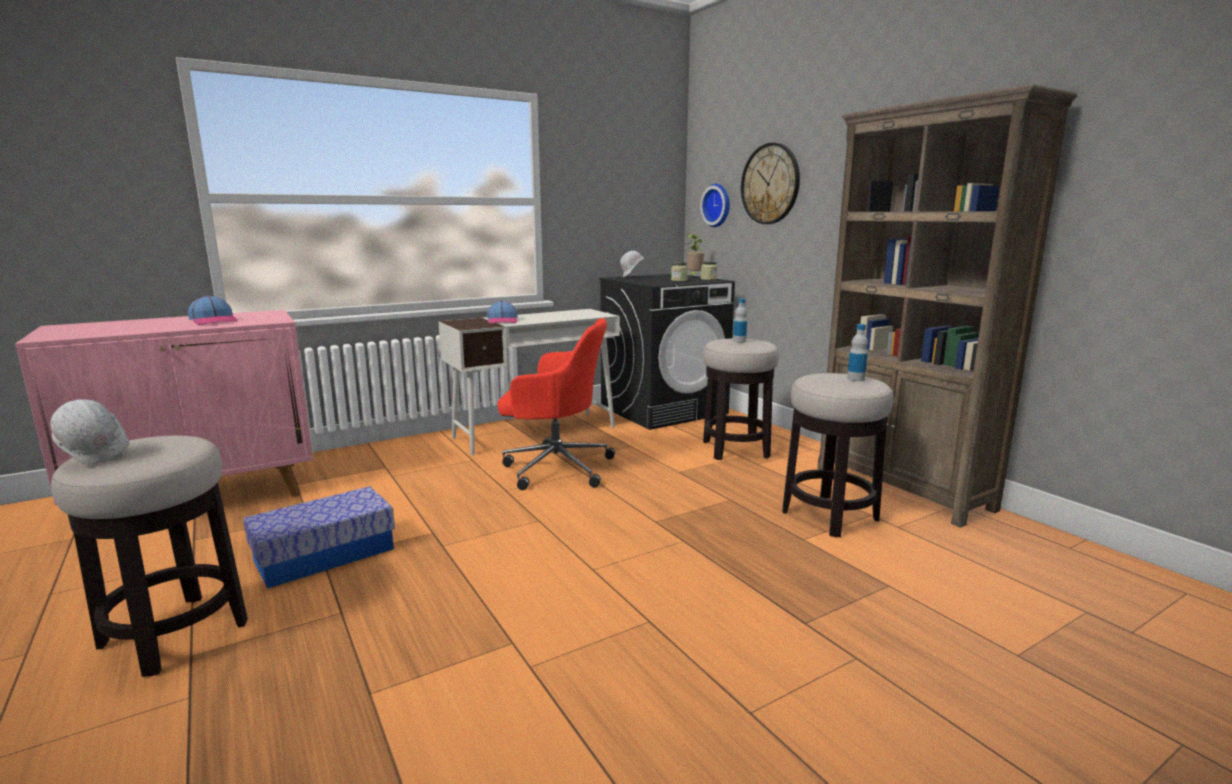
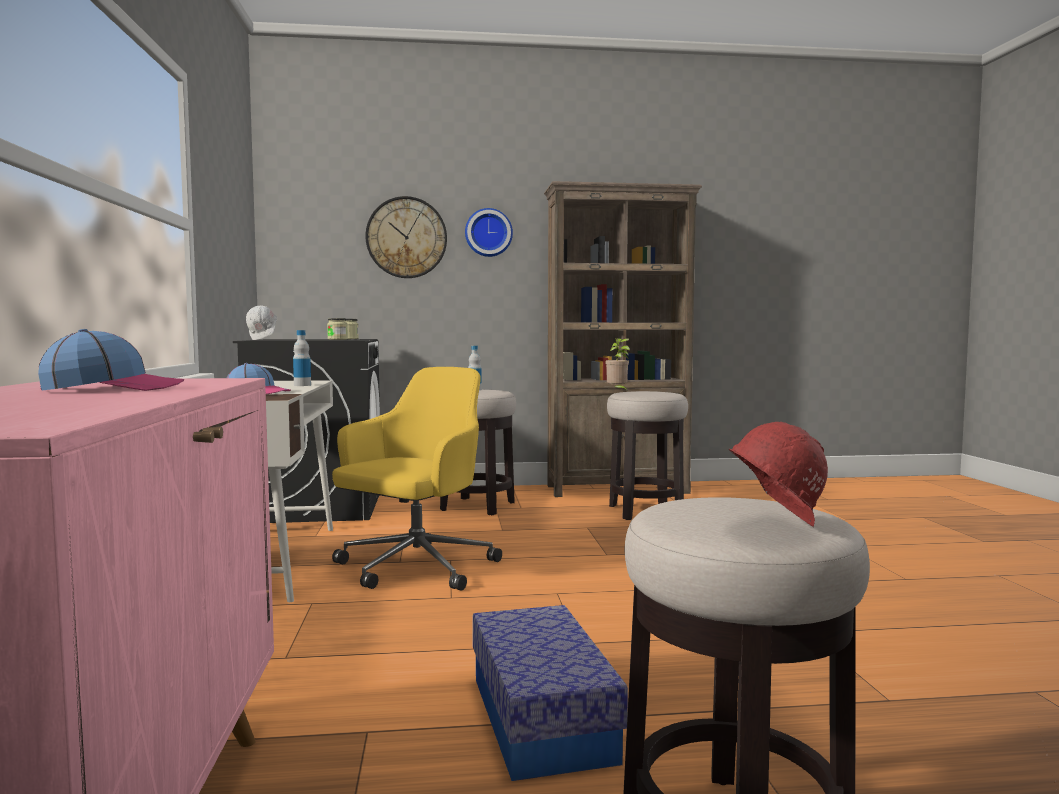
camera: 65 degrees left, 10 degrees down
(96, 458) = (773, 527): white hard hat -> red hard hat
(555, 467) = (414, 568): red office chair -> yellow office chair
(694, 276) = (312, 338): potted plant -> potted plant (617, 391)
(718, 205) = (323, 257): wall clock -> wall clock (488, 233)
(855, 379) = (648, 390): bottle -> bottle (302, 385)

